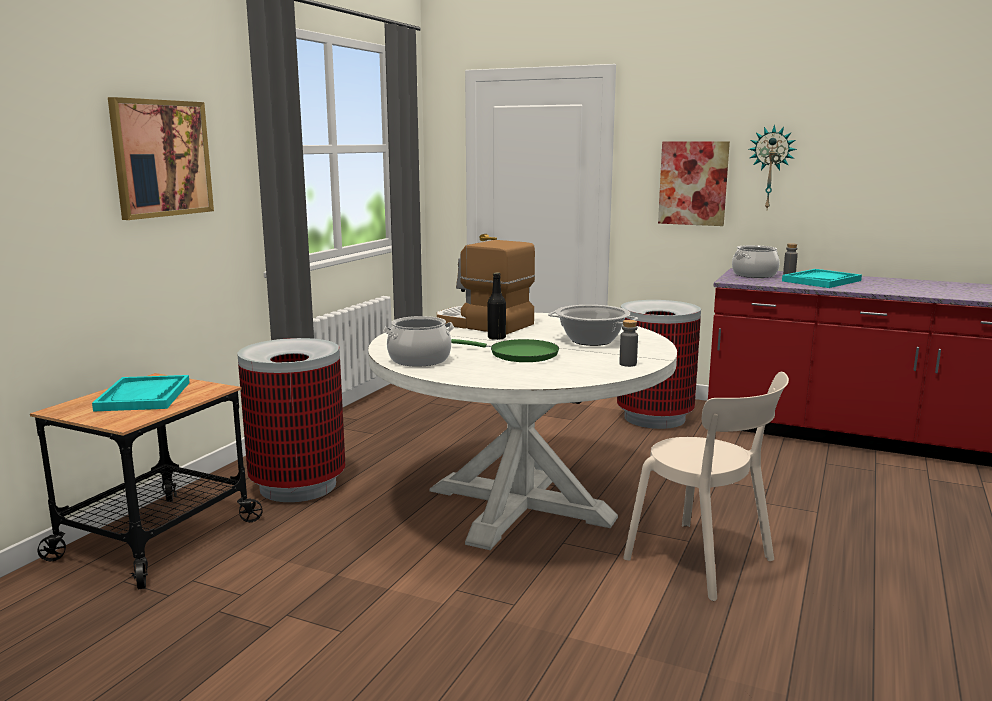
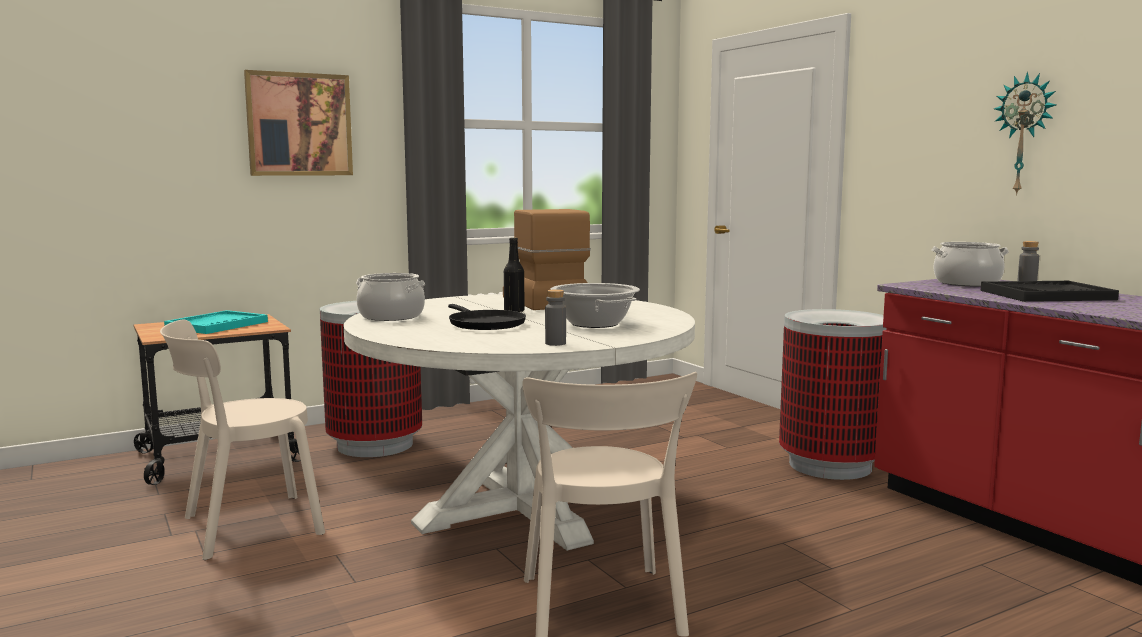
camera: 35 degrees right, 5 degrees down
(329, 595) = (245, 527): none -> beige chair
(519, 355) = (484, 324): green frying pan -> black frying pan
(693, 183) = (929, 159): picture -> none
(821, 281) = (1046, 295): turquoise tray -> black tray

